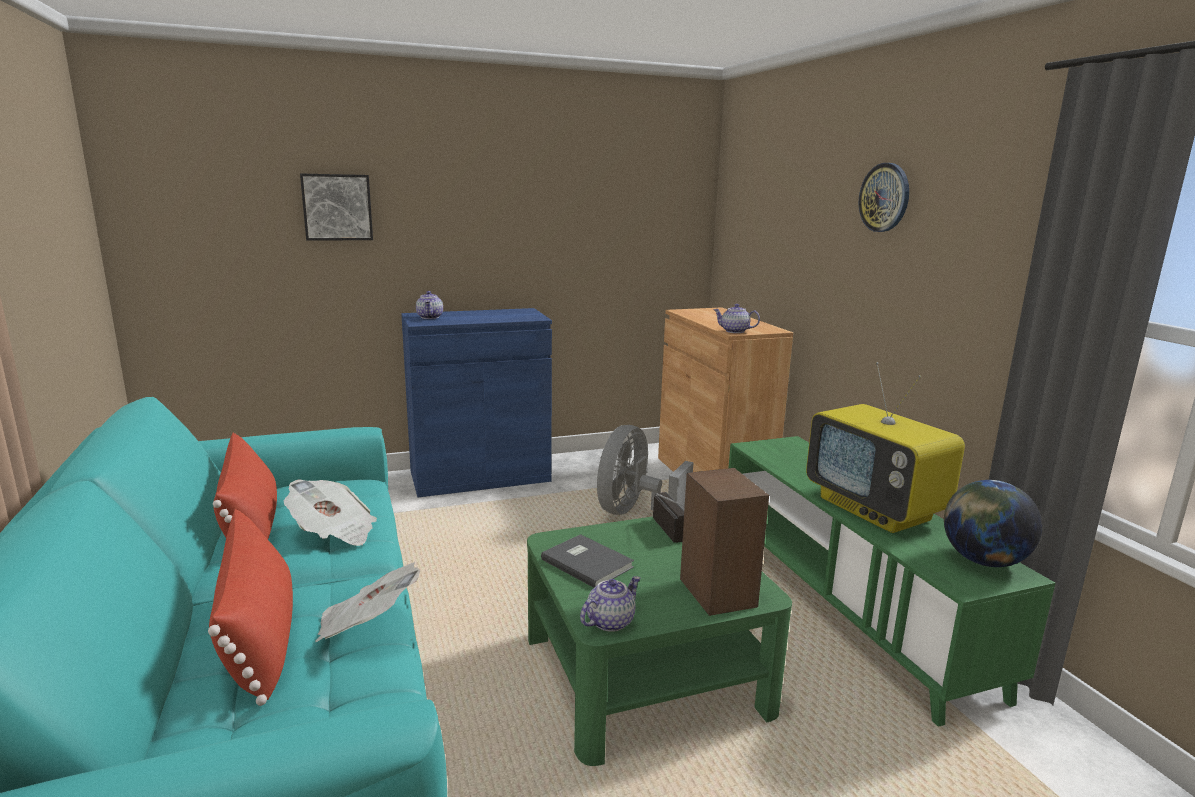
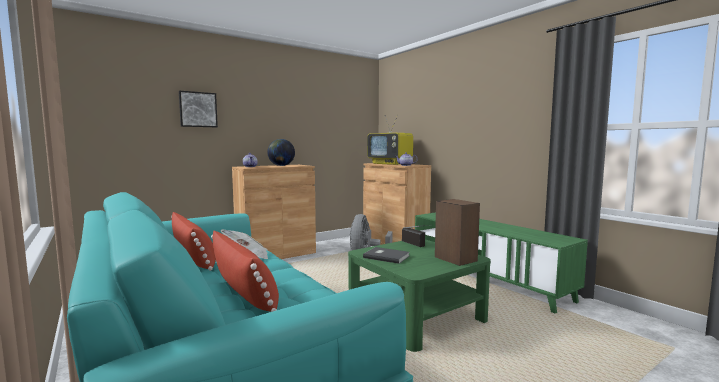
camera: 15 degrees left, 10 degrees down
(367, 625) = (302, 282): newspaper -> none
(480, 476) = (276, 254): blue cabinet -> brown cabinet
(610, 621) = (417, 272): teapot -> none
(876, 509) = (498, 227): television -> television (390, 163)
(884, 197) = (472, 97): wall clock -> none
(983, 561) = (555, 236): globe -> globe (281, 165)

